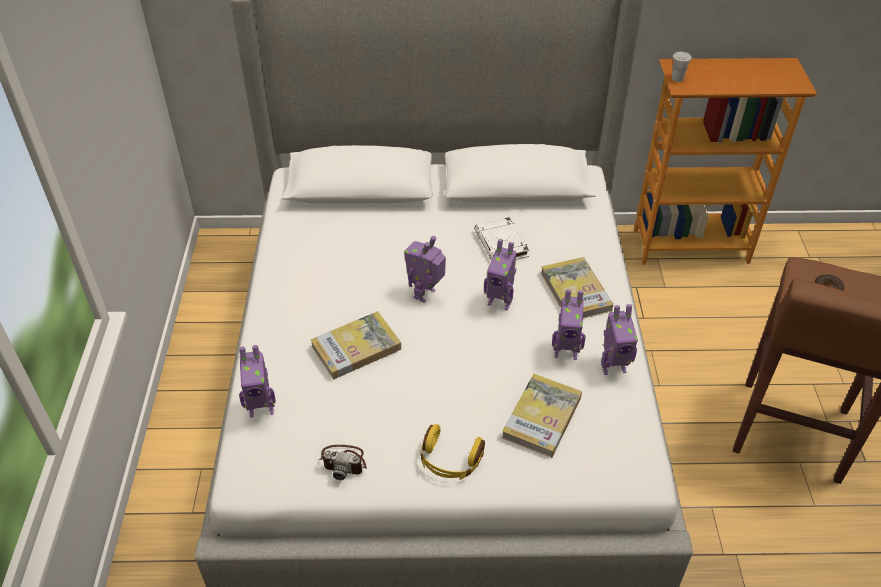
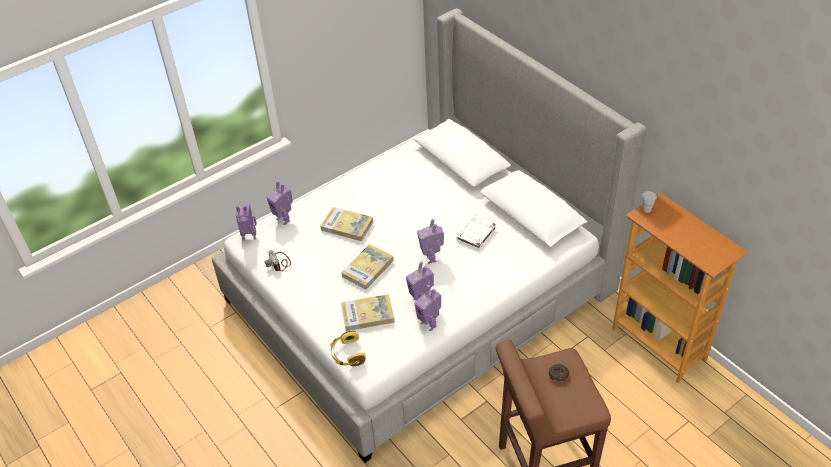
camera: 55 degrees right, 0 degrees up
(425, 294) = (407, 228): toy robot -> toy robot (249, 237)
(450, 461) = (311, 296): yellow headphones -> yellow headphones (347, 354)
(575, 292) = (470, 282): book -> book (367, 268)

